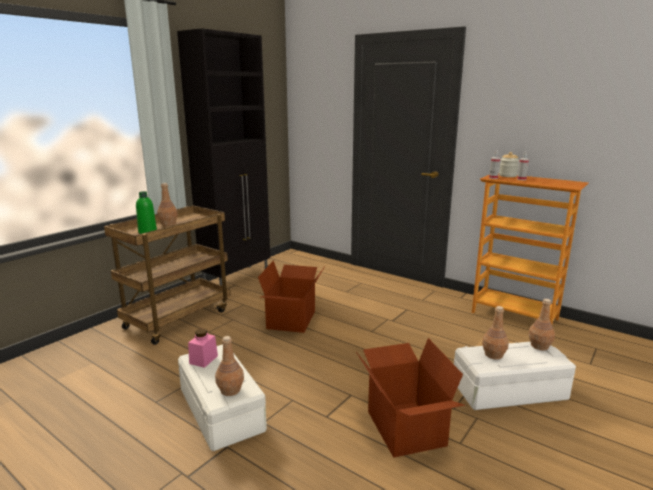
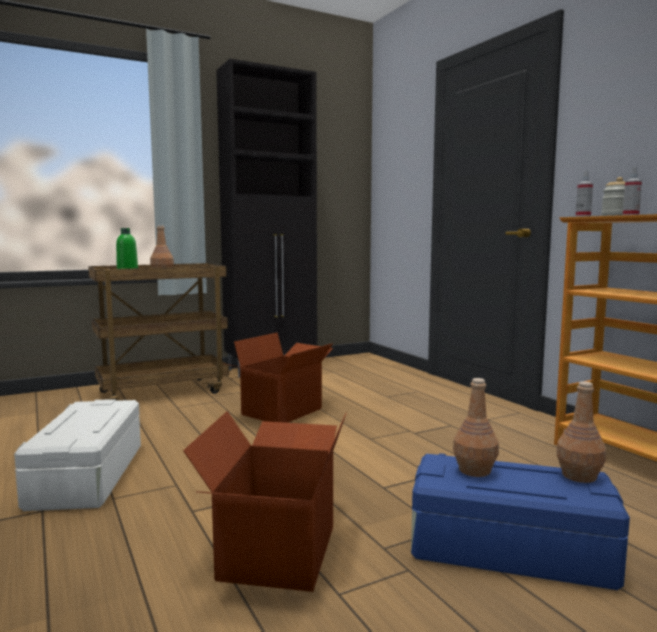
camera: 25 degrees right, 10 degrees down
(203, 359) = (88, 407): pink jar -> none
(231, 390) = (67, 436): brown bottle -> none
(509, 391) = (509, 550): white storage box -> blue storage box

